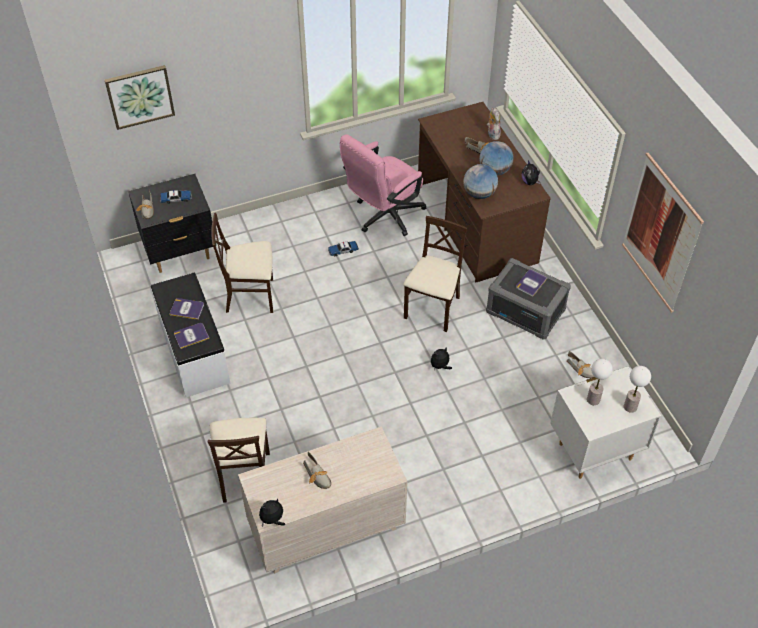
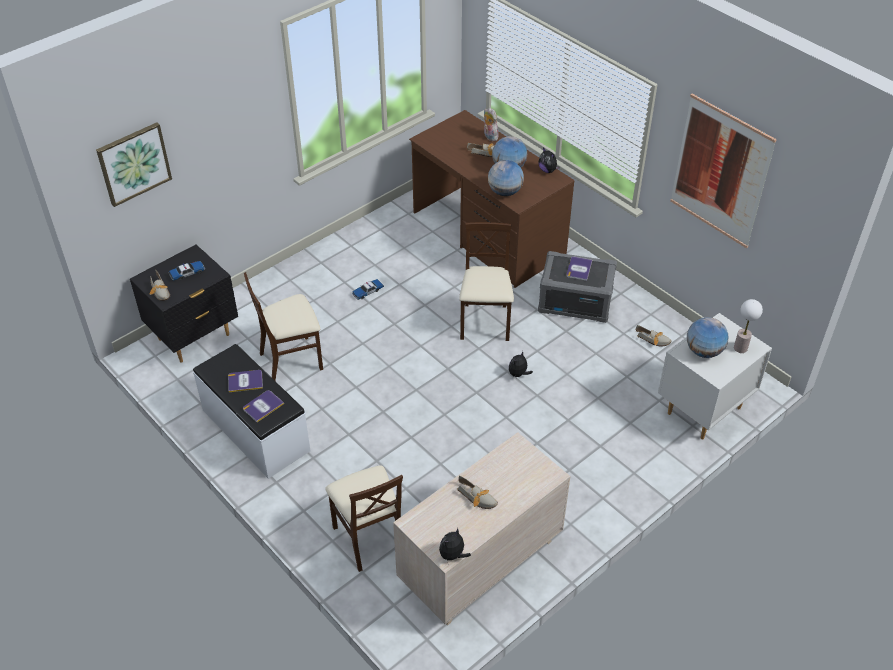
camera: 20 degrees left, 5 degrees down
(383, 216) = (394, 250): pink office chair -> none
(593, 399) = (703, 351): table lamp -> globe

